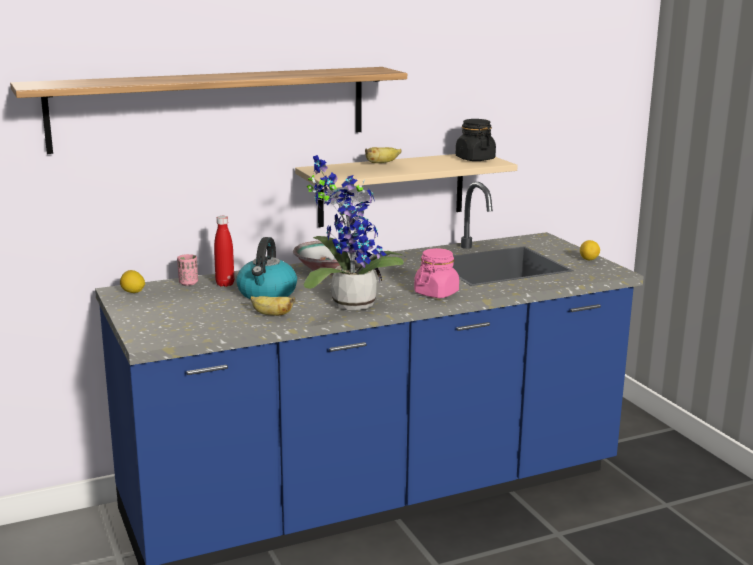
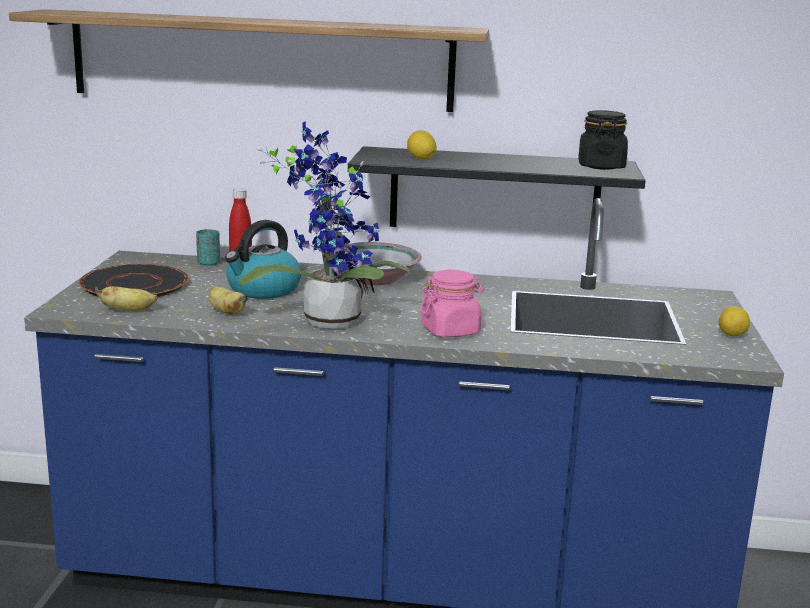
camera: 30 degrees right, 0 degrees up
(133, 292) = (141, 261): lemon -> lemon (421, 159)
(164, 310) = (134, 284): none -> black plate
(188, 283) = (208, 263): pink cup -> turquoise cup
(382, 163) = (470, 155): banana -> banana (128, 310)
(392, 189) = (494, 193): beige shelf -> black shelf

